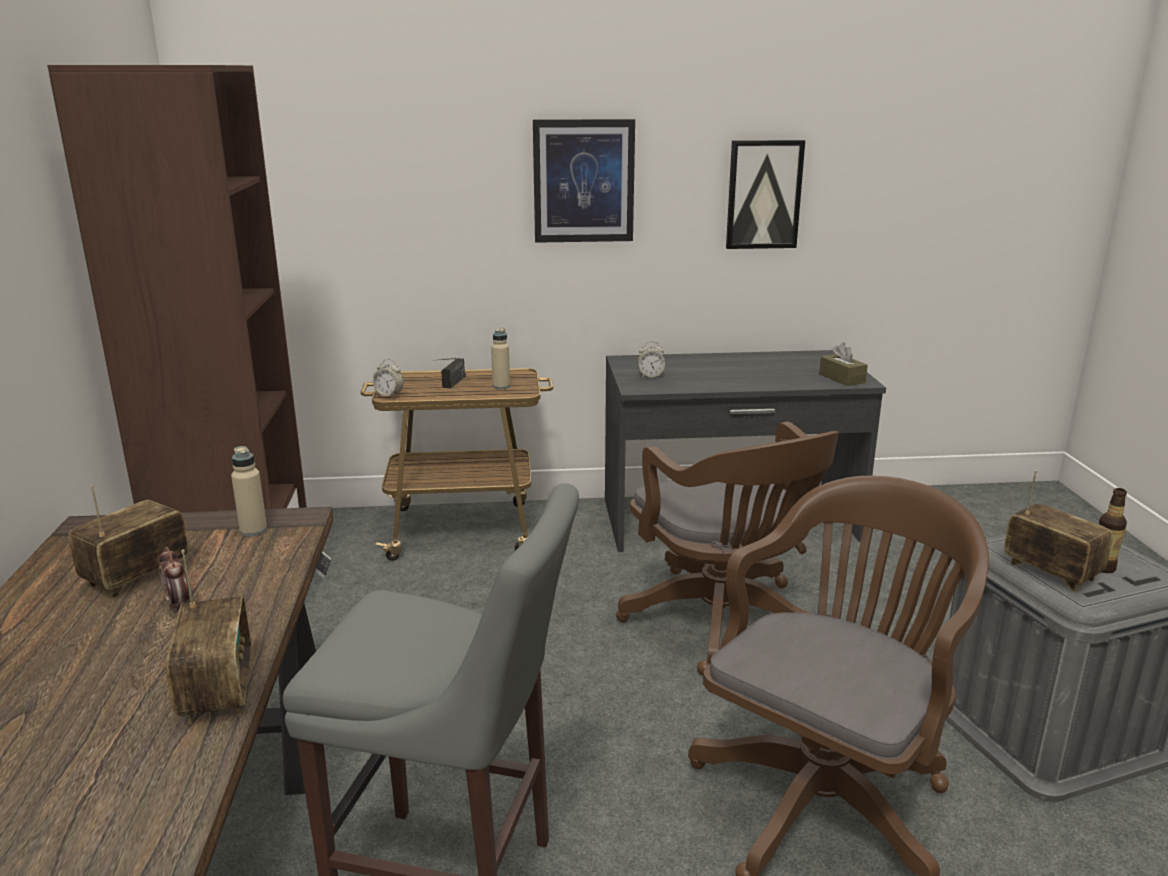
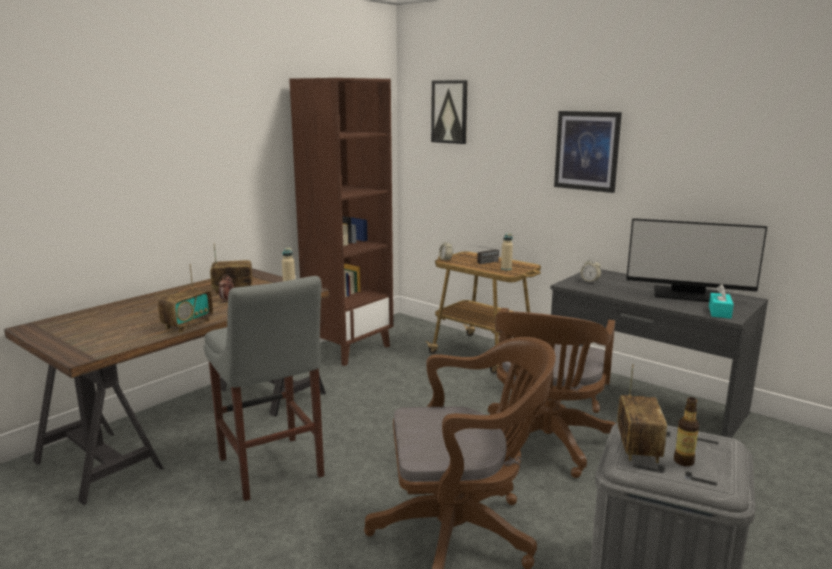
camera: 45 degrees right, 5 degrees down
(763, 194) = (711, 169): picture -> picture (449, 112)
(774, 365) = (687, 295): none -> monitor
(842, 378) = (719, 312): brown tissue box -> turquoise tissue box

